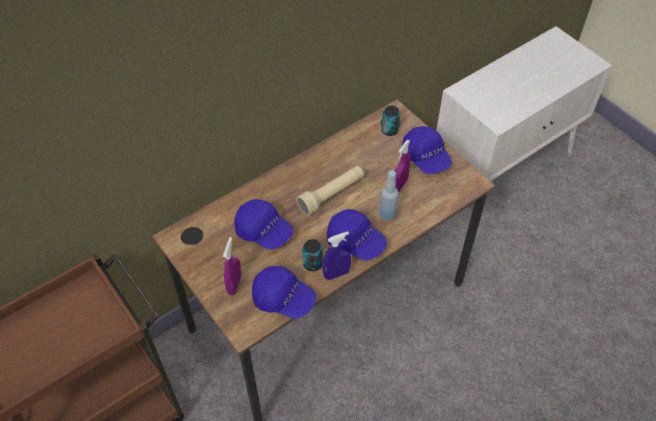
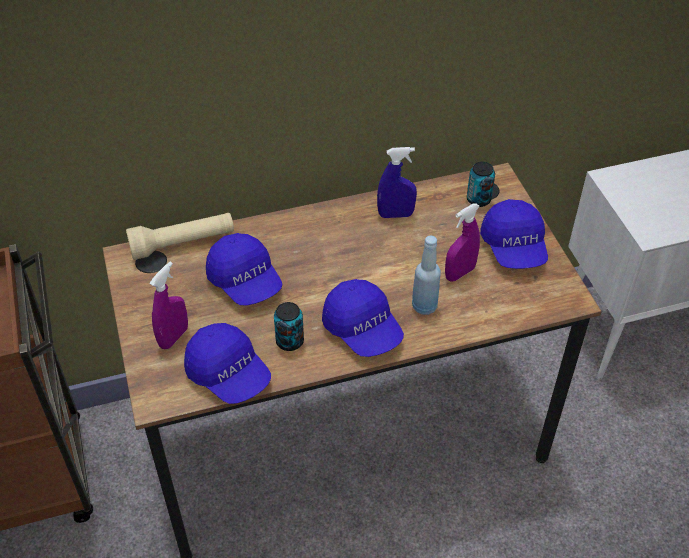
camera: 20 degrees right, 5 degrees down
(331, 195) = (358, 260): beige flashlight -> beige flashlight (183, 244)
(336, 274) = (316, 364): blue spray bottle -> blue spray bottle (395, 214)

